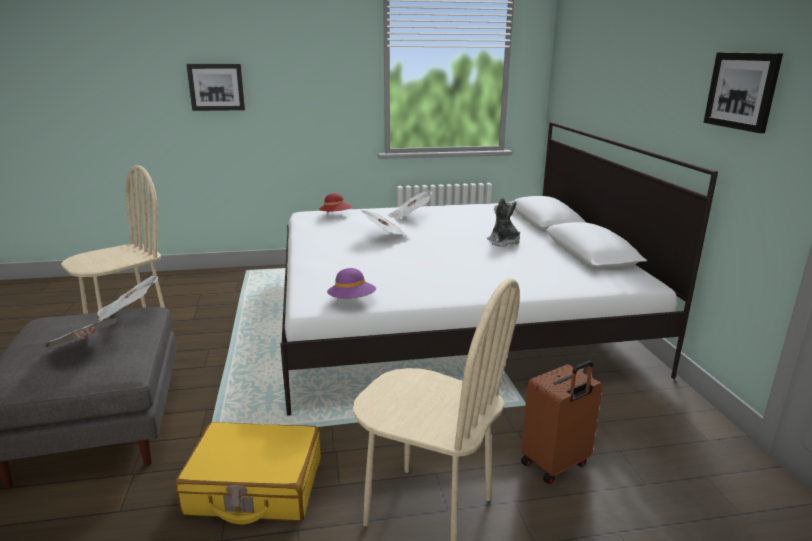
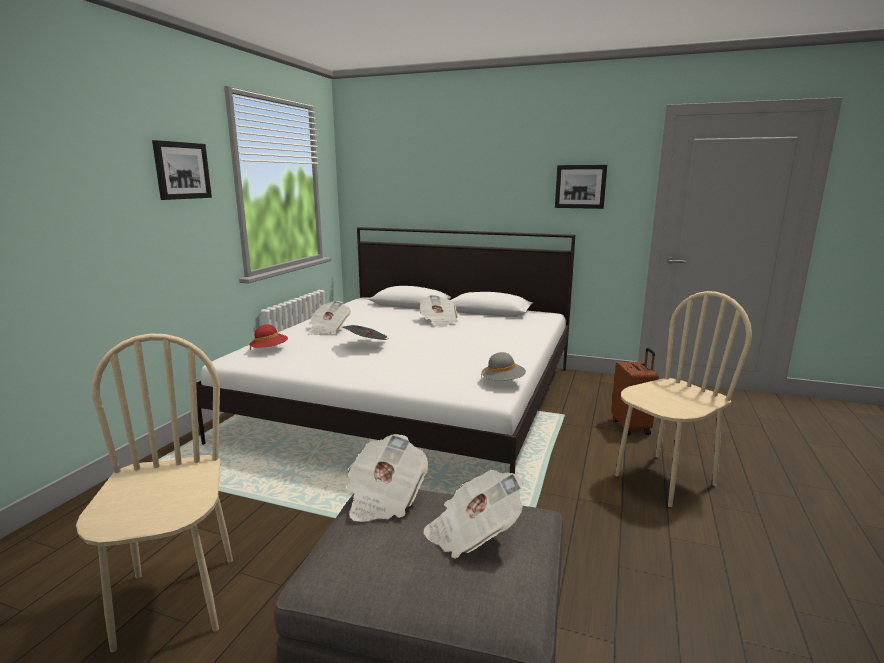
camera: 60 degrees left, 5 degrees down
(216, 87) = (60, 215): picture -> picture (182, 170)
(255, 486) = (608, 547): yellow suitcase -> none
(352, 301) = (503, 382): purple hat -> grey hat
(504, 242) = (439, 322): plush toy -> newspaper

